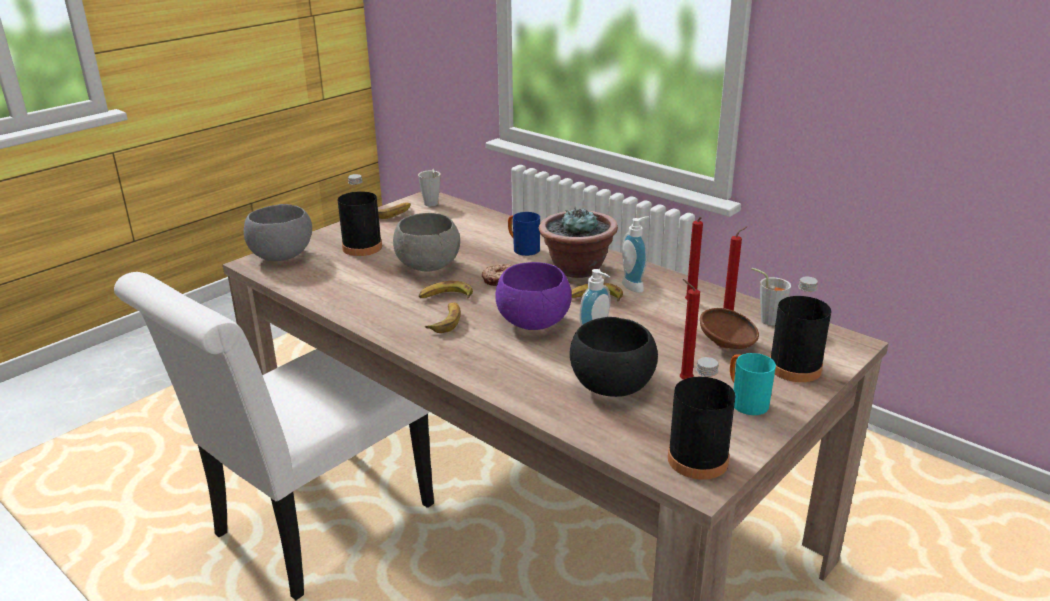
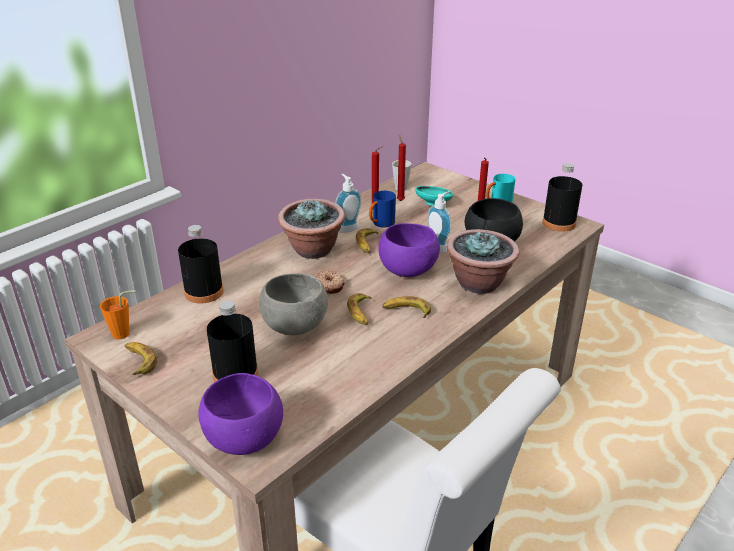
camera: 90 degrees left, 5 degrees up
(281, 256) = (243, 440): grey bowl -> purple bowl
(431, 205) = (125, 333): grey cup -> orange cup
(502, 370) = (479, 283): none -> potted plant
(522, 249) = (266, 275): blue mug -> blue mug (380, 224)
(728, 345) = (434, 204): brown bowl -> turquoise bowl
(795, 368) = (458, 188): black bottle -> black bottle (204, 292)

